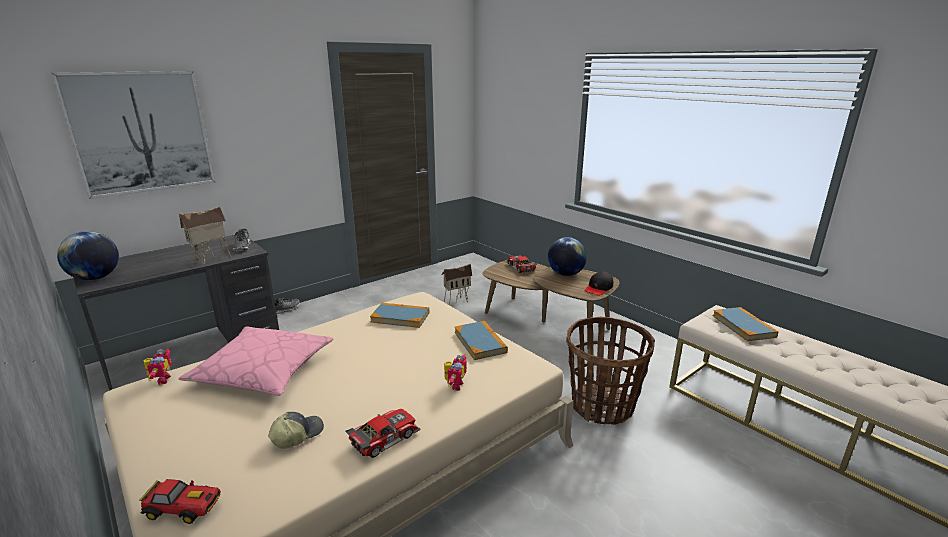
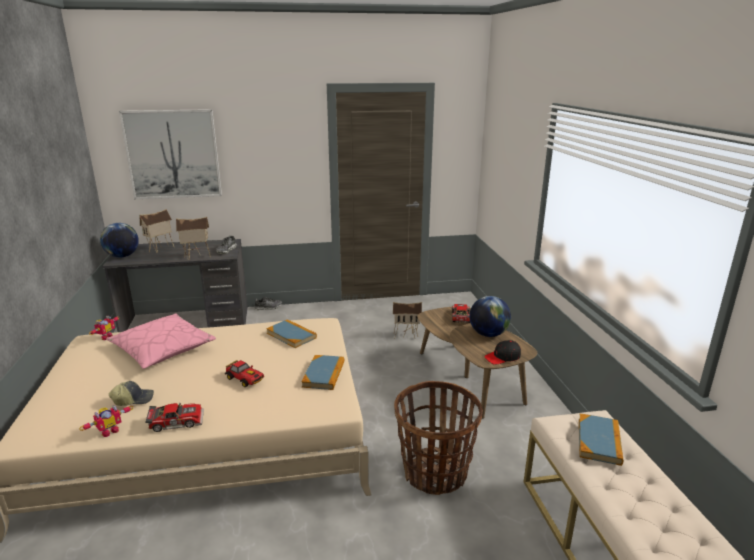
camera: 30 degrees right, 0 degrees up
(146, 261) = (161, 249): none -> toy house
(184, 508) = (40, 420): toy car -> toy car (245, 379)
(454, 385) = (263, 401): toy robot -> toy robot (109, 431)

